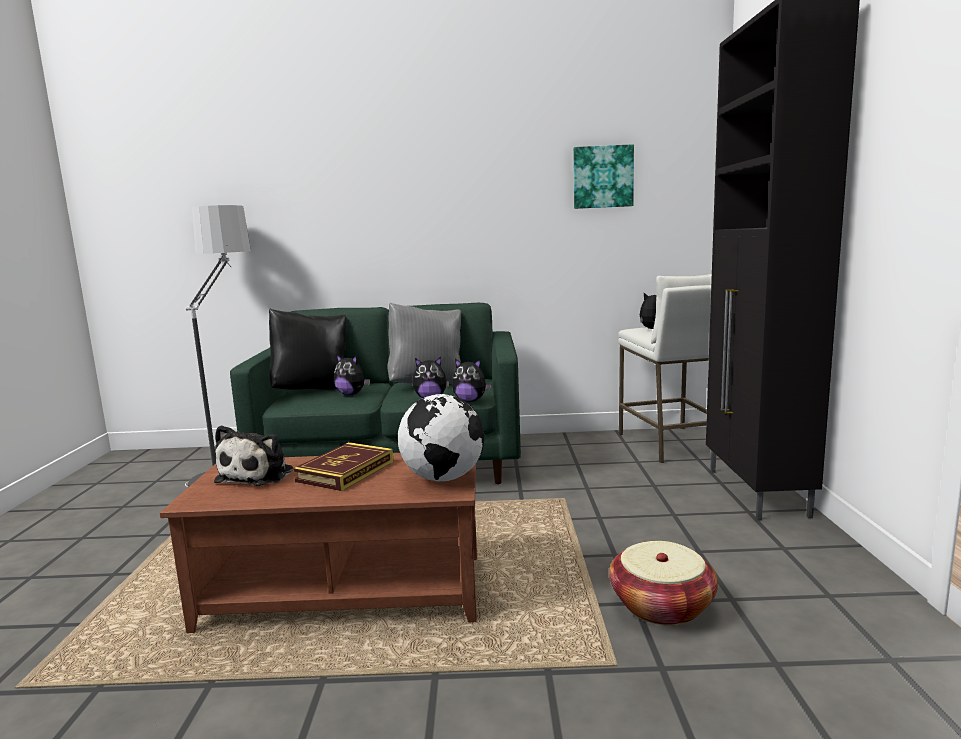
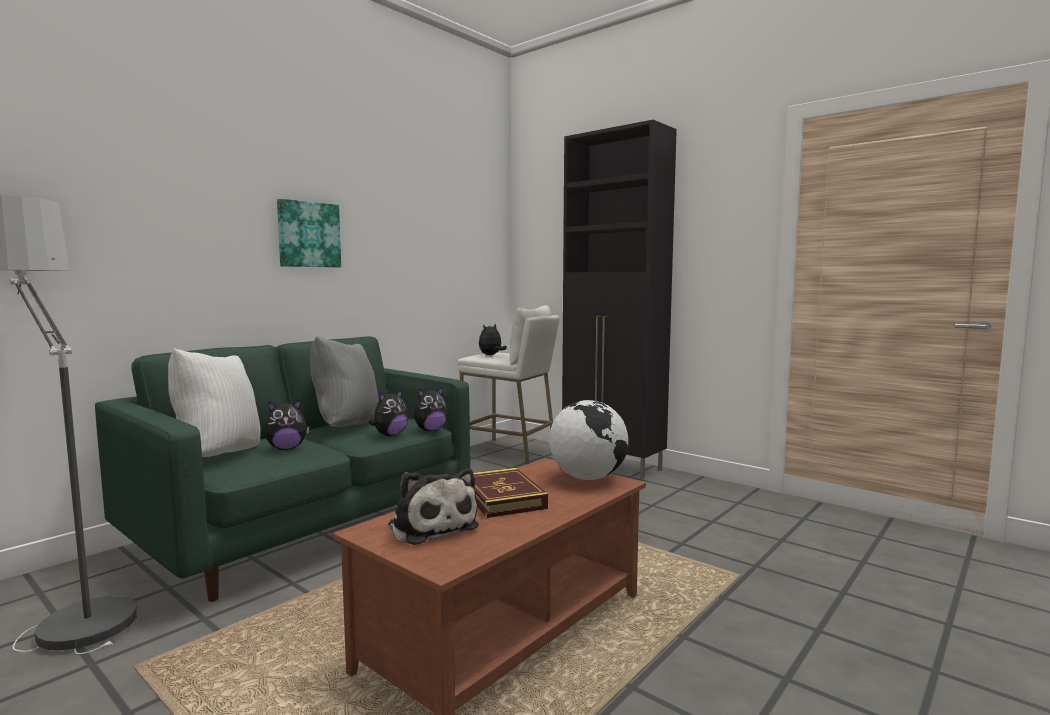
camera: 50 degrees left, 5 degrees down
(313, 390) = (218, 455): black pillow -> white pillow
(602, 177) = (438, 223): picture -> picture (308, 234)
(661, 605) = (695, 538): basket -> none

